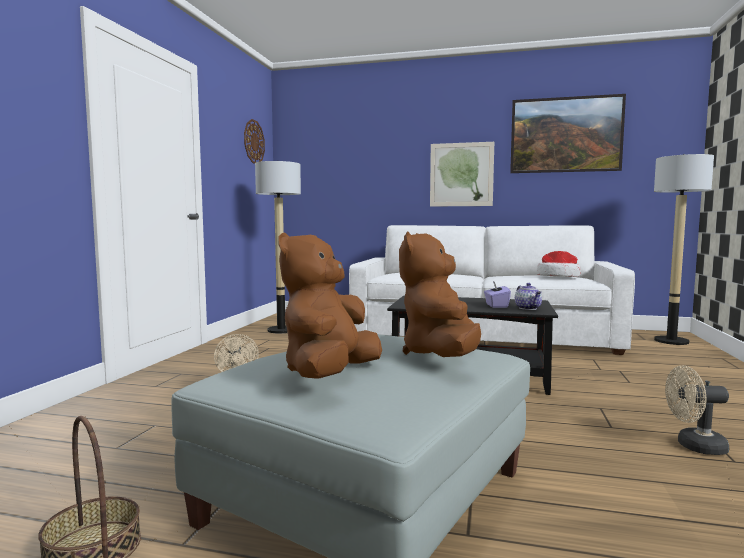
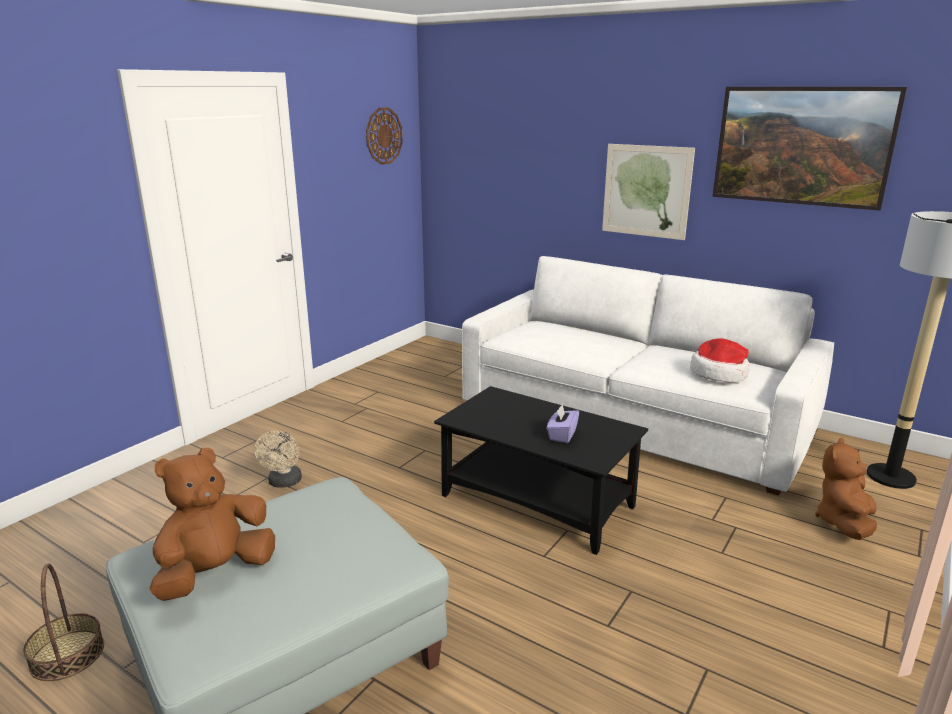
camera: 20 degrees right, 15 degrees up
(281, 330) = (403, 374): floor lamp -> none
(441, 356) = (343, 559): brown plush toy -> brown plush toy (844, 523)
(528, 308) = (591, 449): teapot -> none
(694, 446) = (668, 680): beige fan -> none

